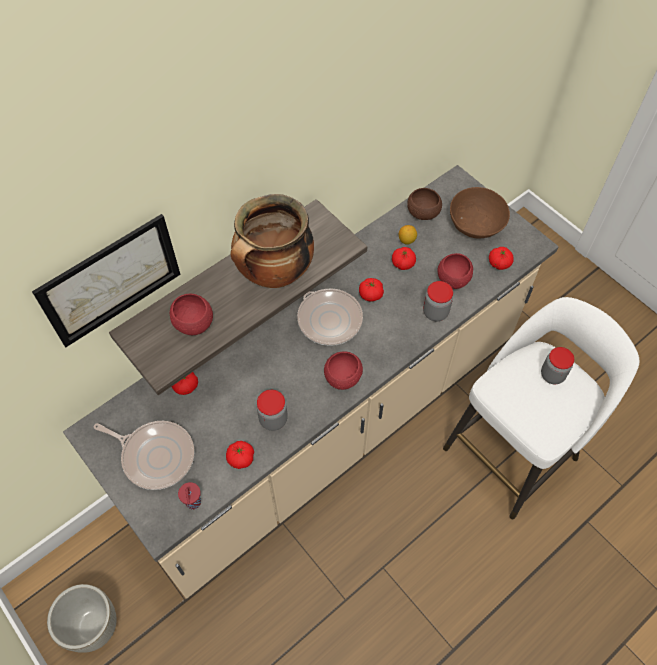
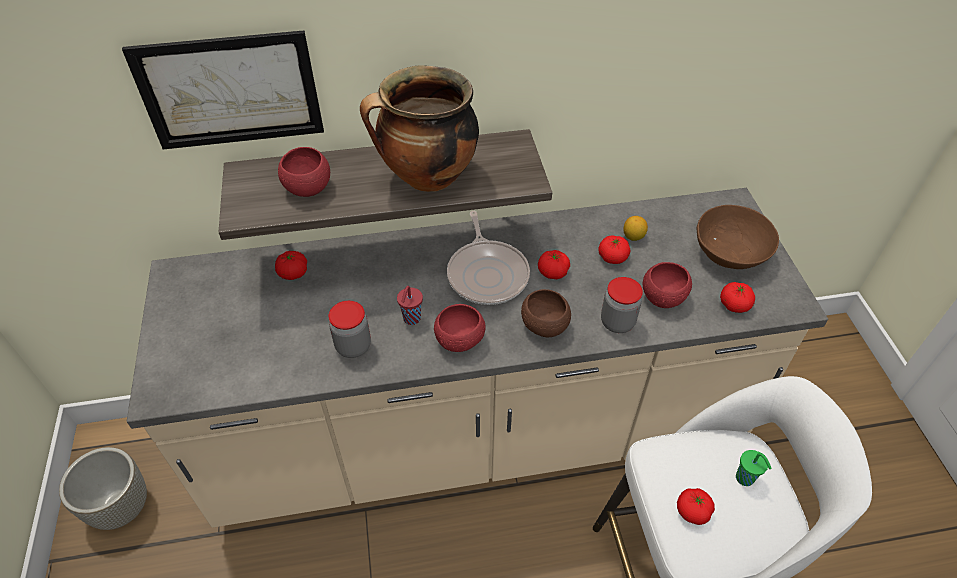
camera: 30 degrees right, 10 degrees down
(155, 455) = (212, 322): frying pan -> none
(193, 503) = (208, 387): red cup -> red cup (411, 319)
(241, 458) = (290, 368): tomato -> tomato (692, 511)
(423, 213) = (671, 218): brown bowl -> brown bowl (544, 326)
(552, 375) = (745, 479): jar -> green cup

